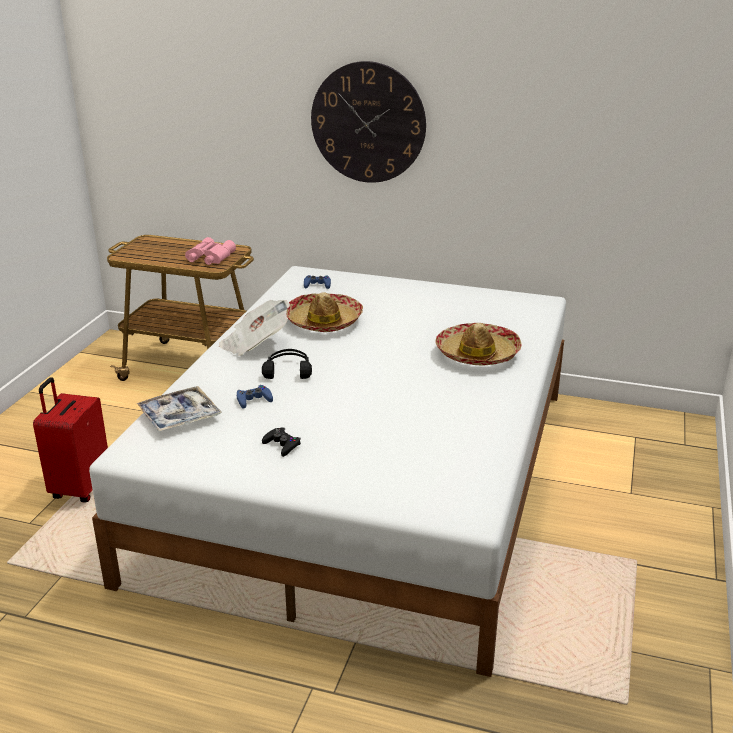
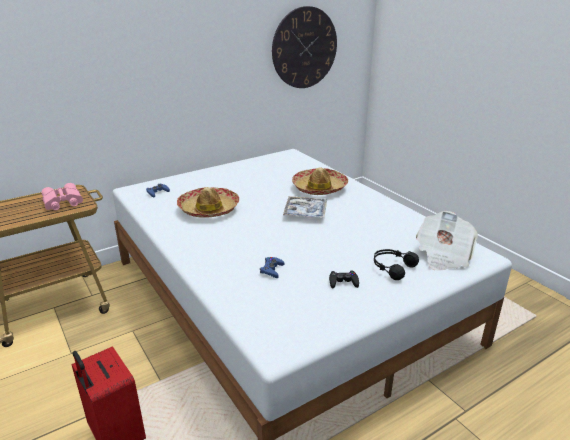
camera: 50 degrees left, 0 degrees up
(179, 416) = (252, 307): tray -> tray (305, 212)
(255, 344) = (198, 241): newspaper -> newspaper (443, 255)
(288, 371) = (252, 244): black headphones -> black headphones (392, 268)
(368, 123) = (155, 60): wall clock -> wall clock (304, 48)

